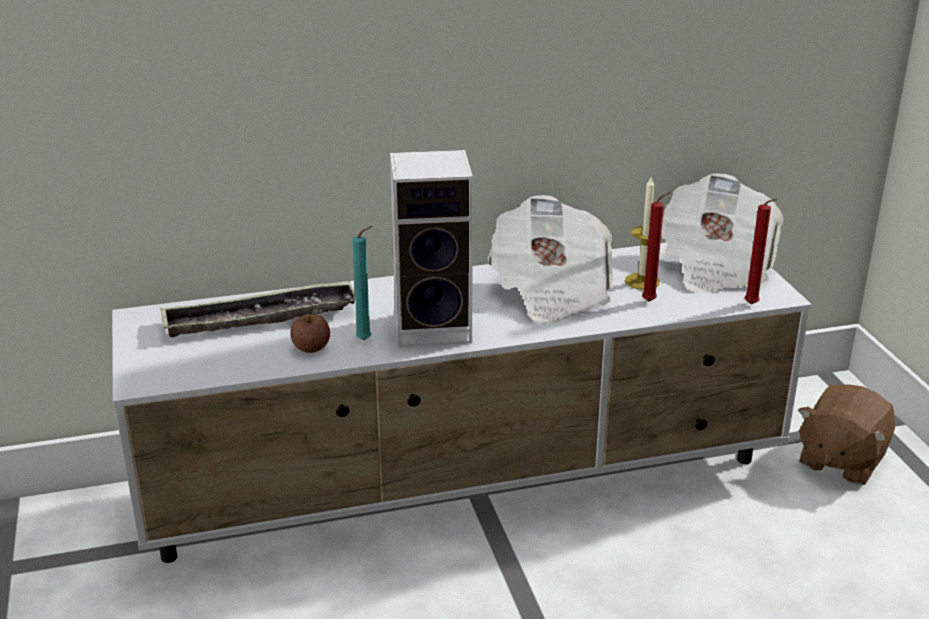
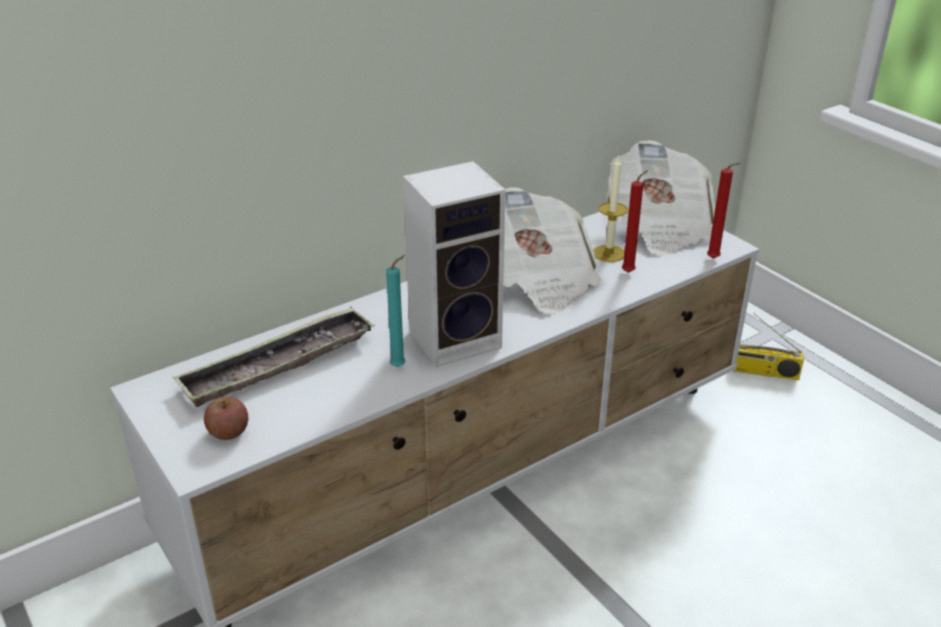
camera: 20 degrees left, 5 degrees up
(311, 347) = (351, 386): apple -> apple (228, 432)
(840, 460) = (763, 372): brown plush toy -> radio

